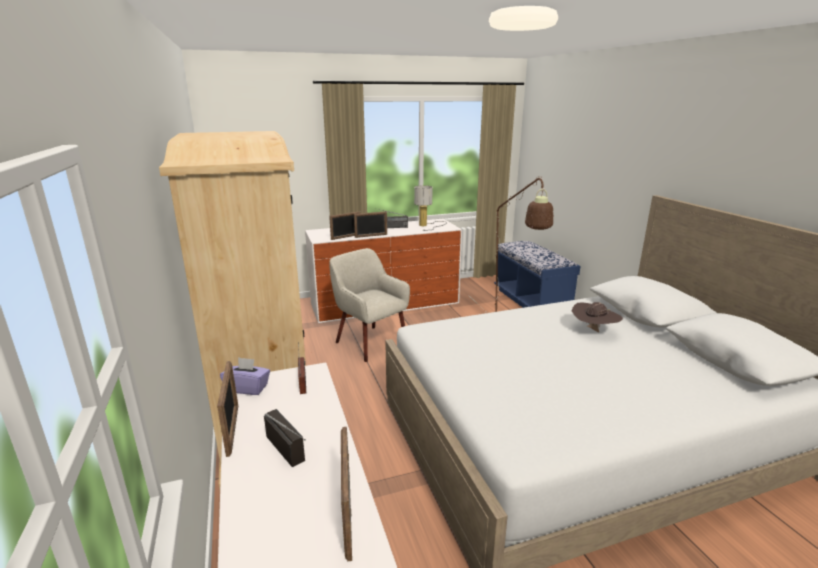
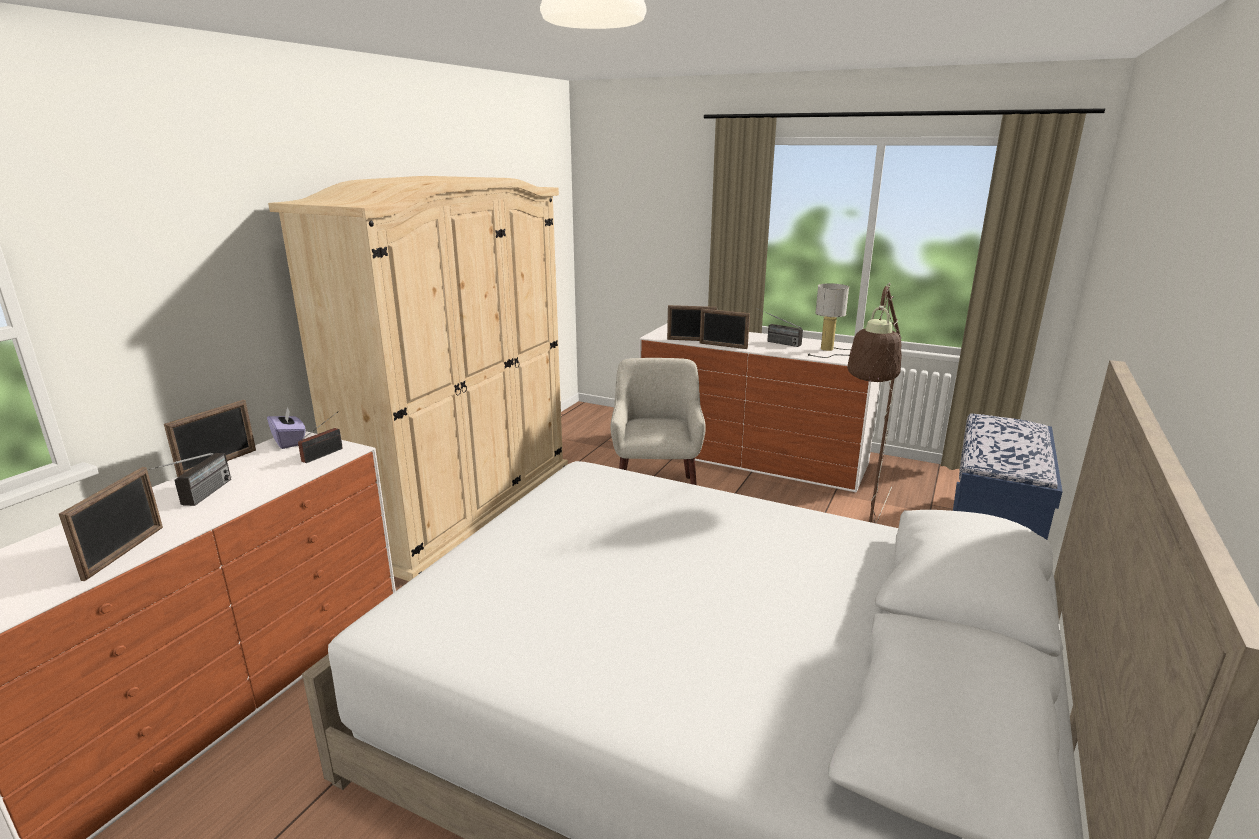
camera: 45 degrees right, 0 degrees up
(347, 516) = (125, 552): picture frame -> picture frame turned 150 degrees clockwise
(593, 331) = (791, 571): brown hat -> none

